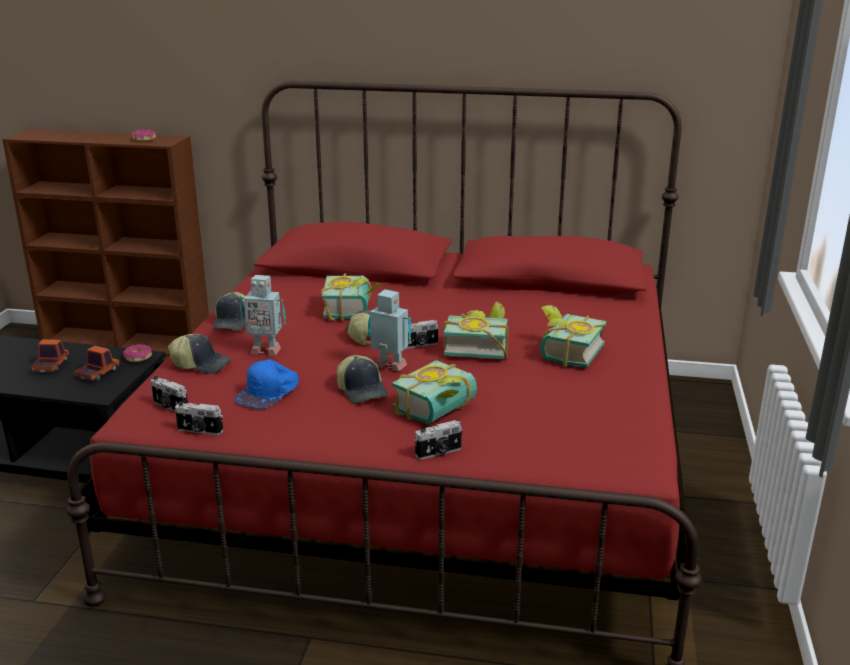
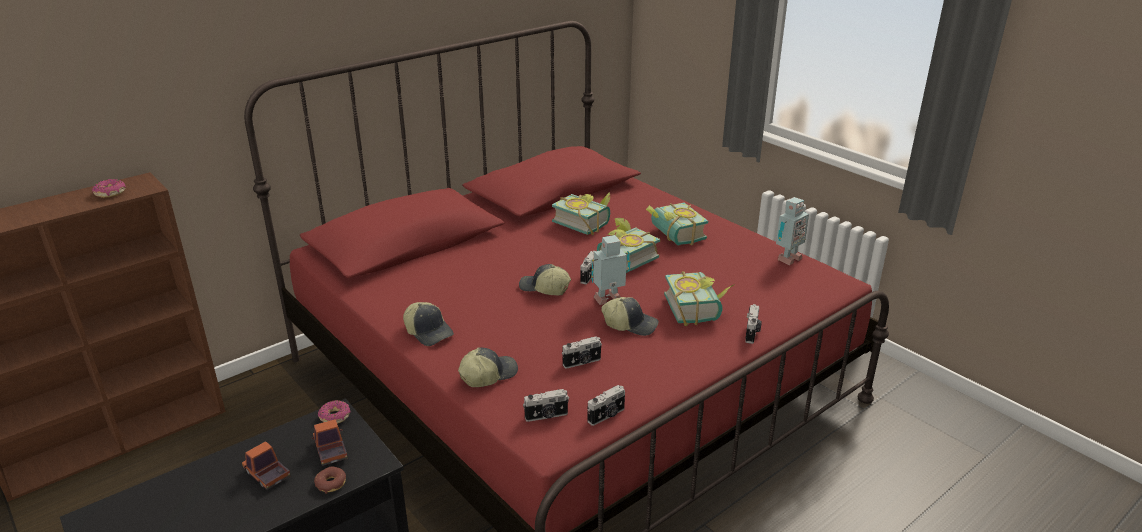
camera: 50 degrees left, 5 degrees up
(62, 389) = (331, 483): none -> donut
(265, 350) = (505, 337): toy robot -> toy robot (787, 259)
(269, 392) = (582, 362): blue cap -> camera
(353, 310) = (491, 275): book -> book (584, 223)

